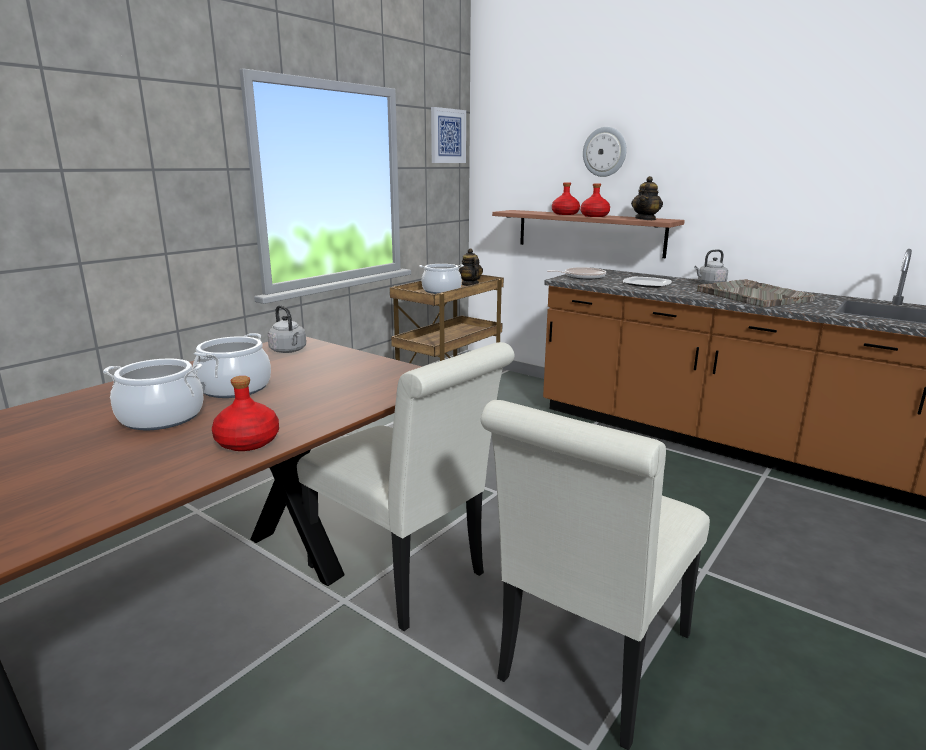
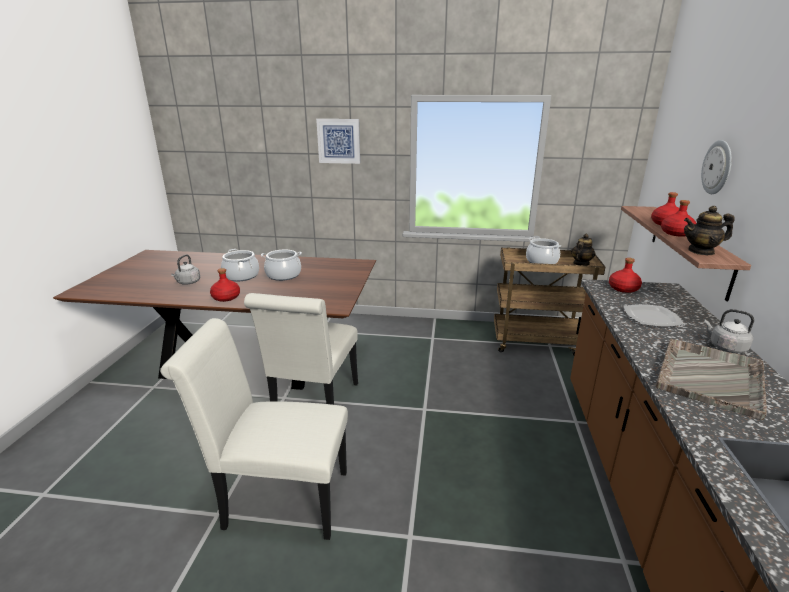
camera: 60 degrees right, 5 degrees up
(289, 351) = (345, 267): grey kettle -> grey kettle (188, 282)
(447, 136) = (616, 131): picture -> picture (339, 141)
(582, 277) = (623, 288): frying pan -> red bottle

